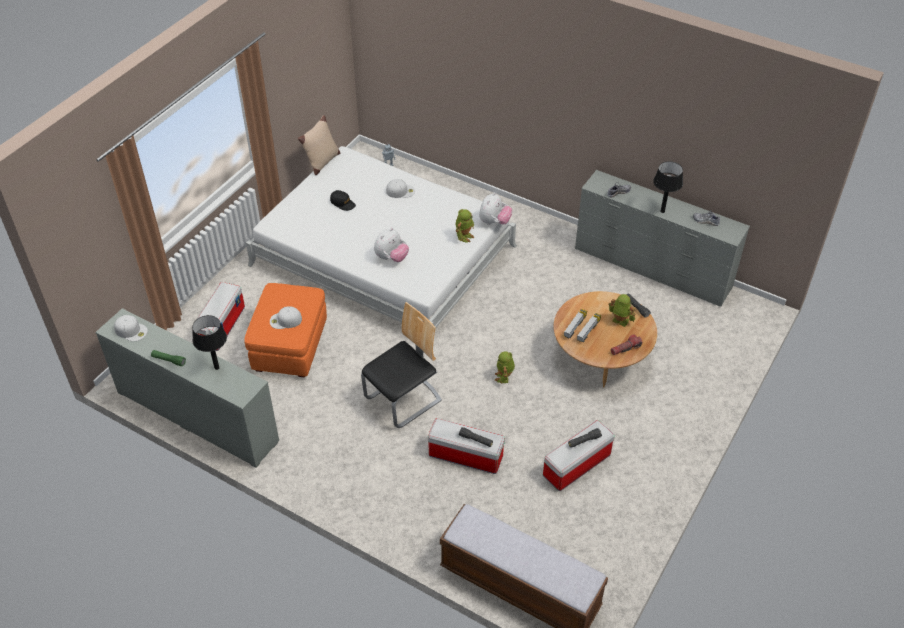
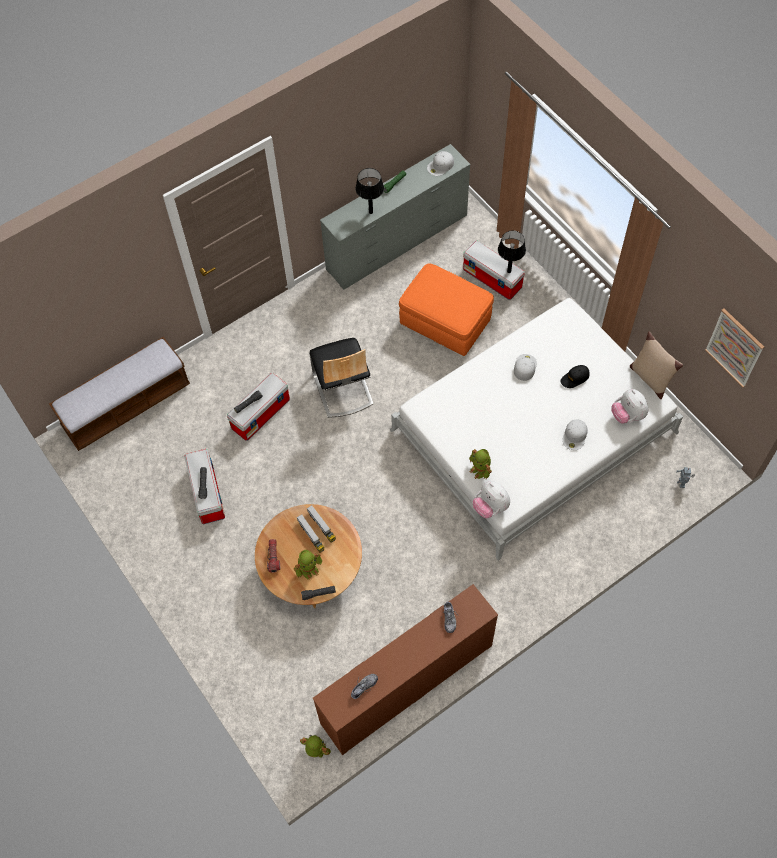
camera: 115 degrees right, 15 degrees up
(285, 320) = (434, 294): white cap -> white cap (524, 367)
(321, 56) = (734, 347): none -> picture
(391, 258) = (476, 396): plush toy -> plush toy (627, 415)
(504, 377) = (328, 476): toy robot -> toy robot (316, 750)
(652, 268) = (406, 684): grey dresser -> brown dresser
(662, 211) = (399, 649): black table lamp -> black table lamp (509, 271)

